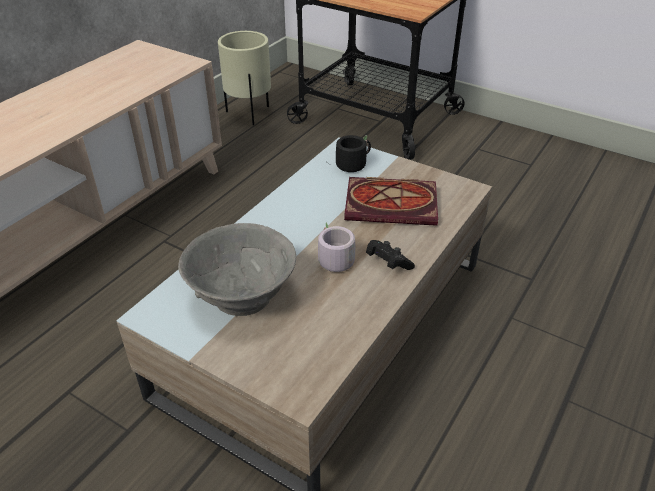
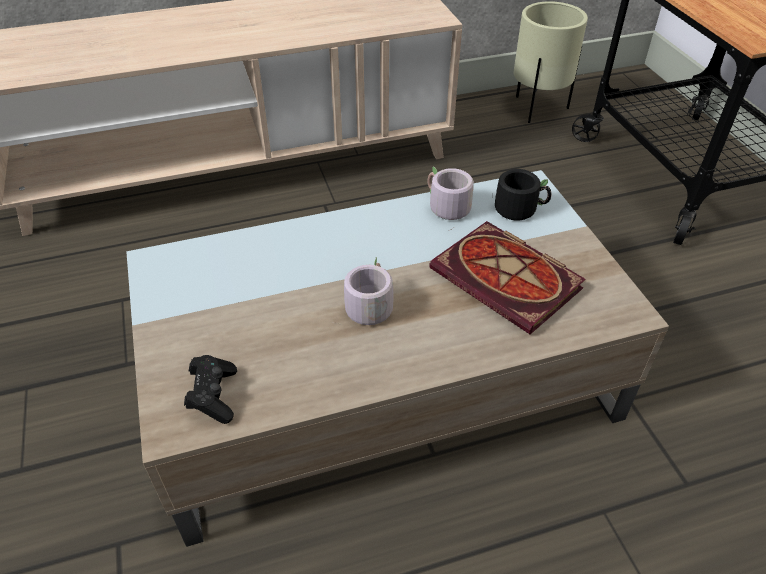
camera: 40 degrees right, 5 degrees up
(242, 296) = (242, 291): grey bowl -> none
(309, 183) = (444, 208): none -> grey mug
(387, 263) = (419, 345): black game controller -> black game controller (213, 396)

